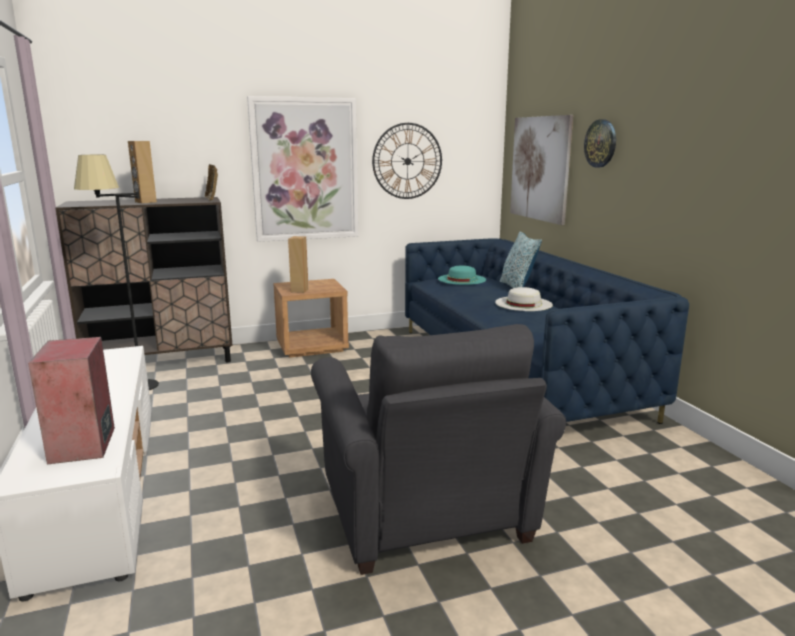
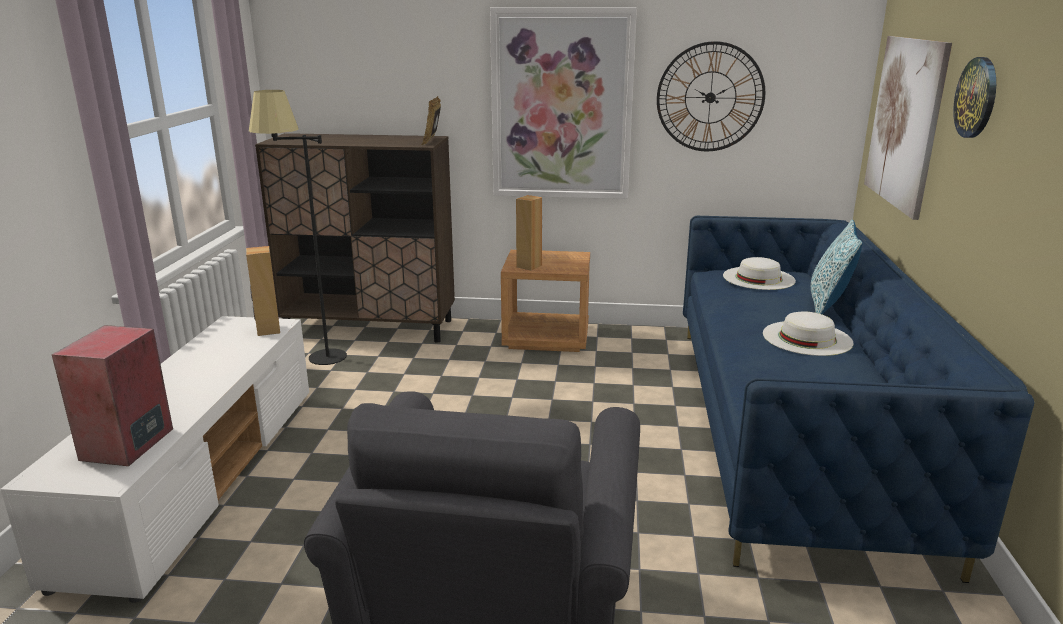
camera: 25 degrees right, 5 degrees up
(145, 202) = (354, 141): brown speaker -> brown speaker (268, 330)
(462, 279) = (758, 278): turquoise hat -> white hat

